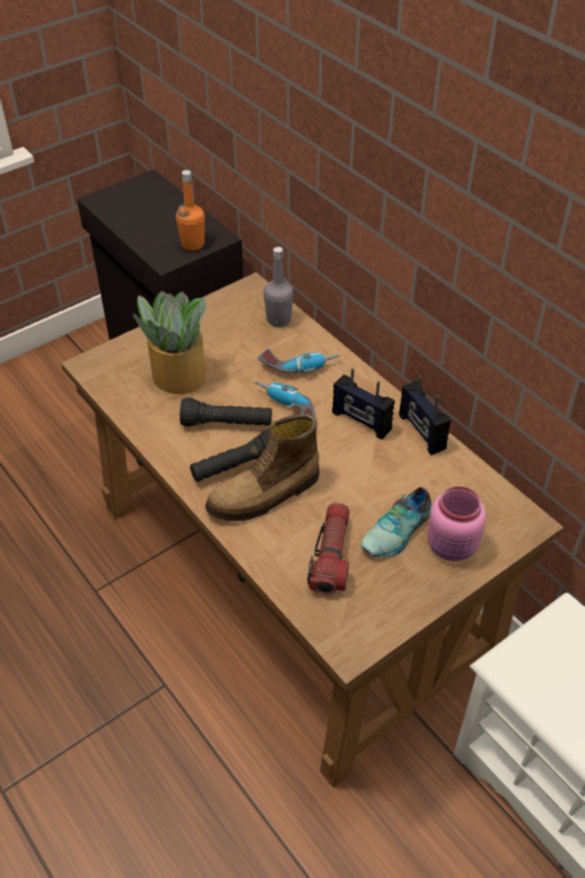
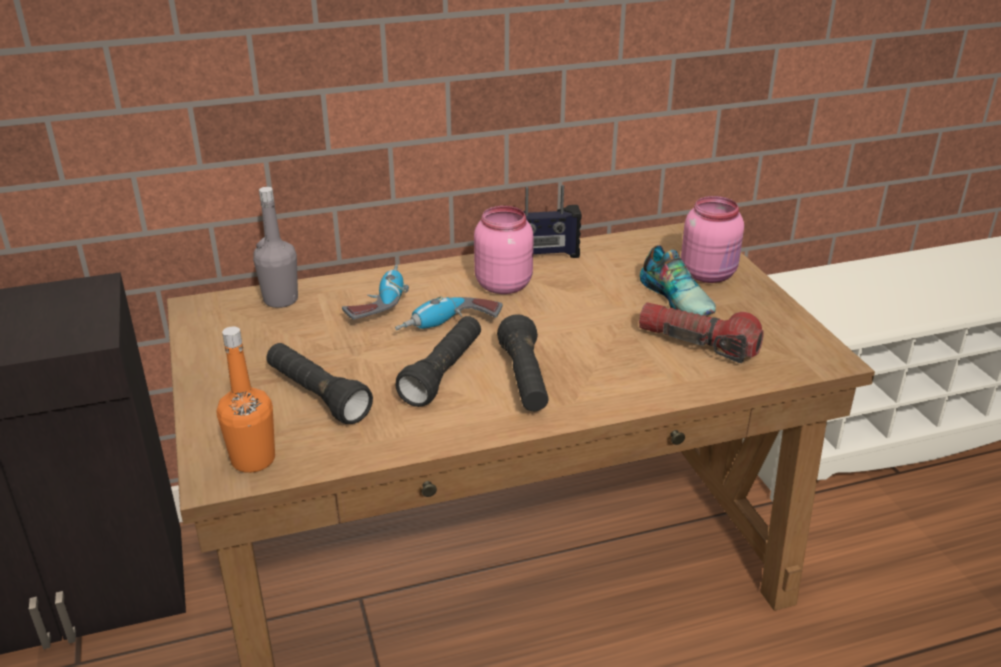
camera: 70 degrees left, 15 degrees down
(178, 375) = (317, 396): potted plant -> black flashlight
(192, 244) = (81, 309): orange bottle -> orange bottle (253, 460)
(265, 495) = (585, 368): boot -> none
(361, 421) = (504, 284): radio -> pink jar

